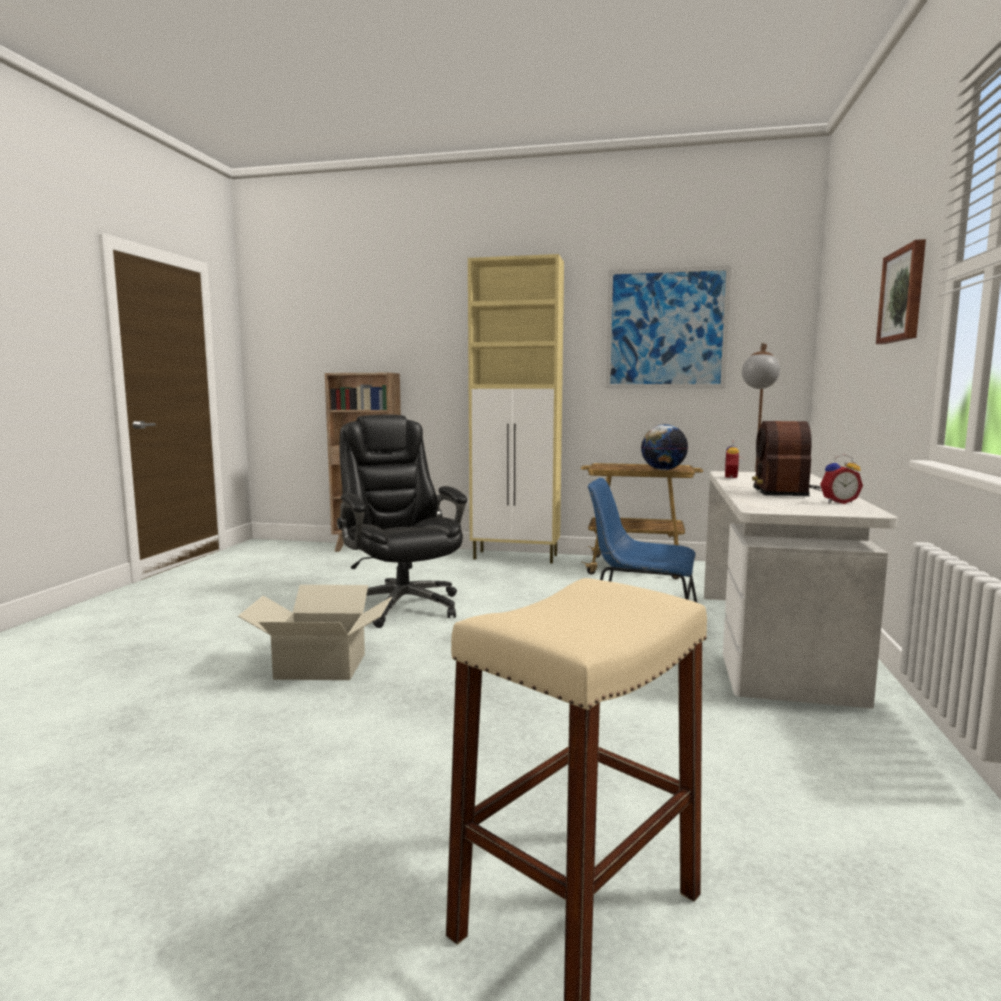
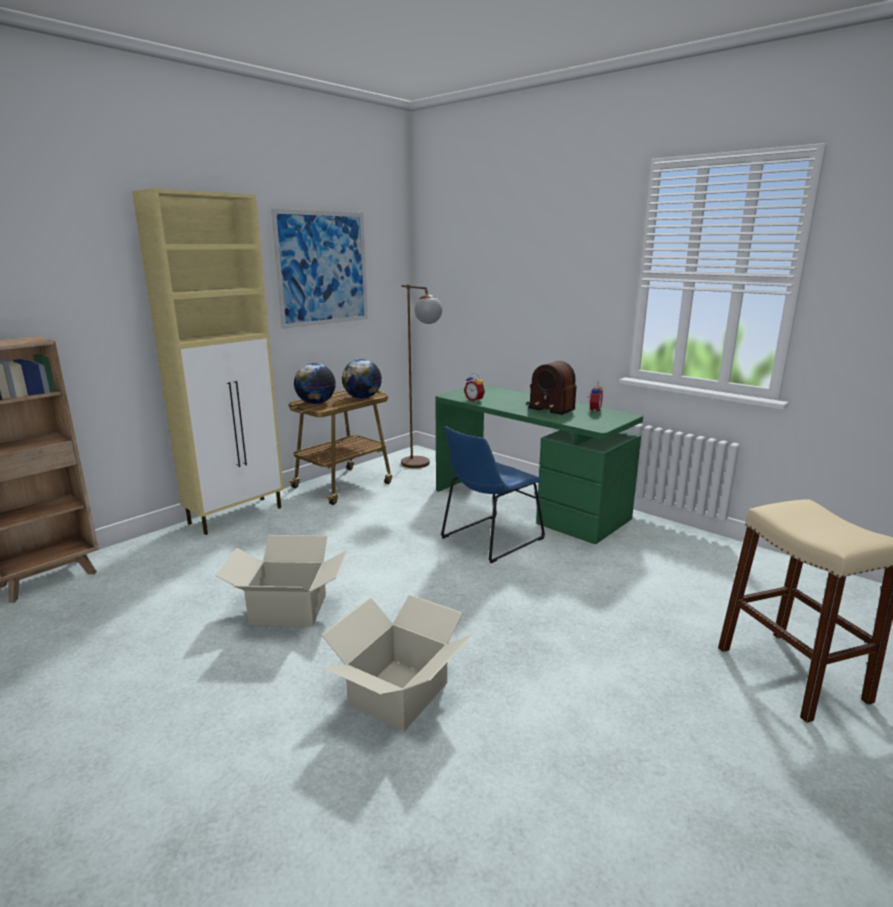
camera: 60 degrees left, 10 degrees up
(402, 605) = (288, 608): black office chair -> cardboard box
(612, 466) = (316, 403): none -> globe
(773, 642) = (528, 504): white desk -> green desk
(903, 295) = (577, 273): picture -> none

